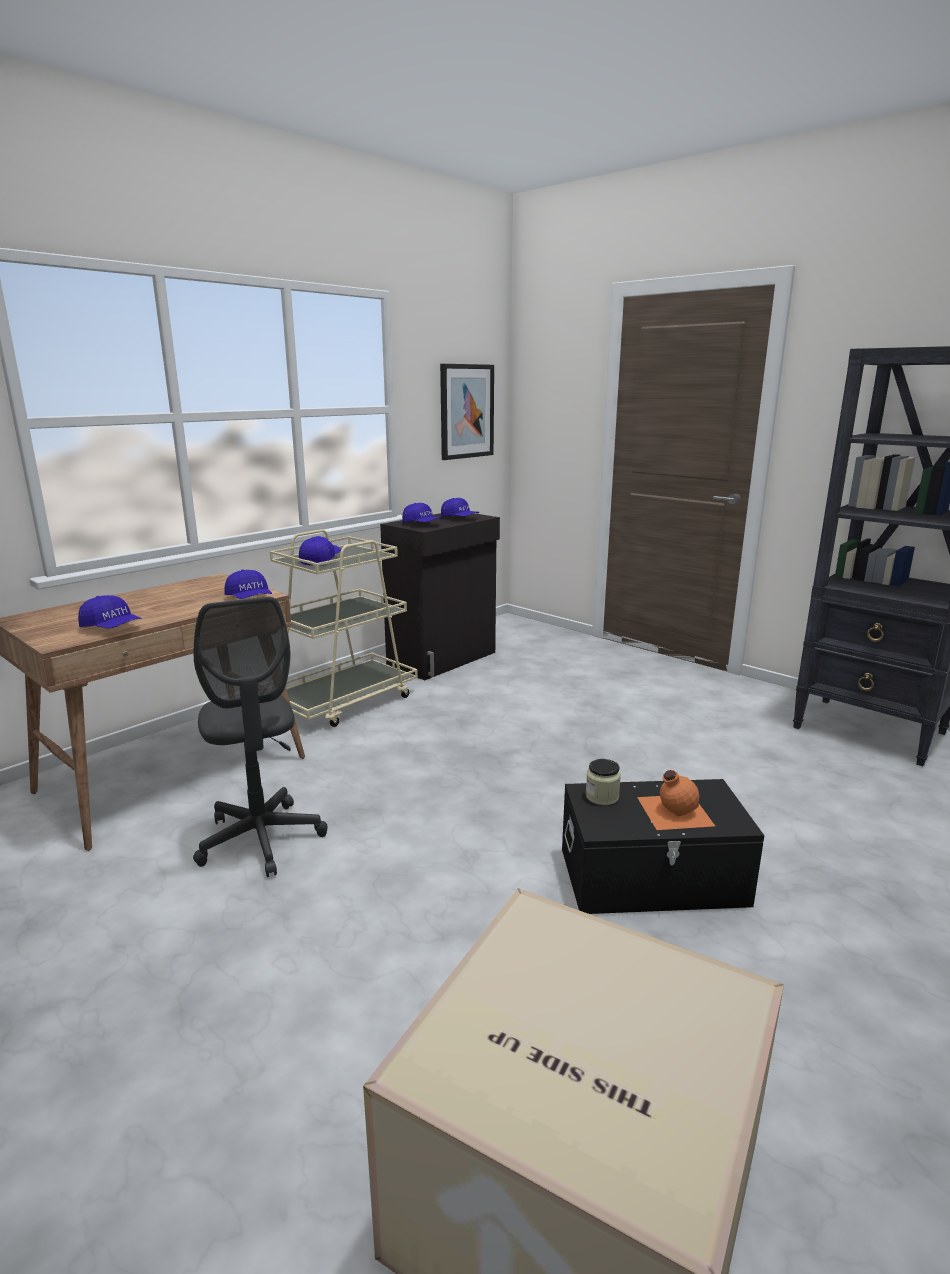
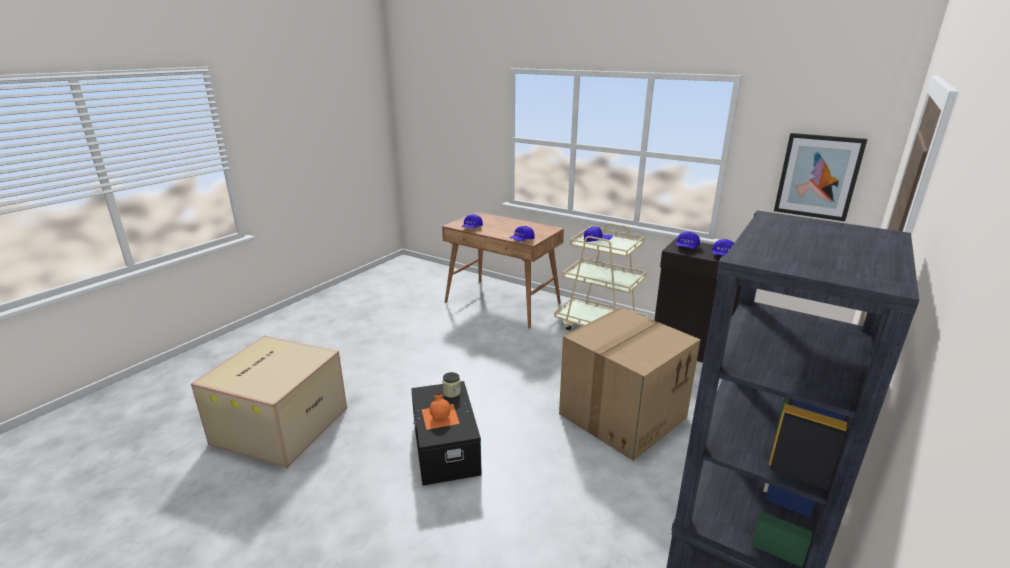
camera: 80 degrees right, 5 degrees up
(261, 839) = (458, 333): grey office chair -> none
(574, 723) = (622, 414): none -> cardboard box

